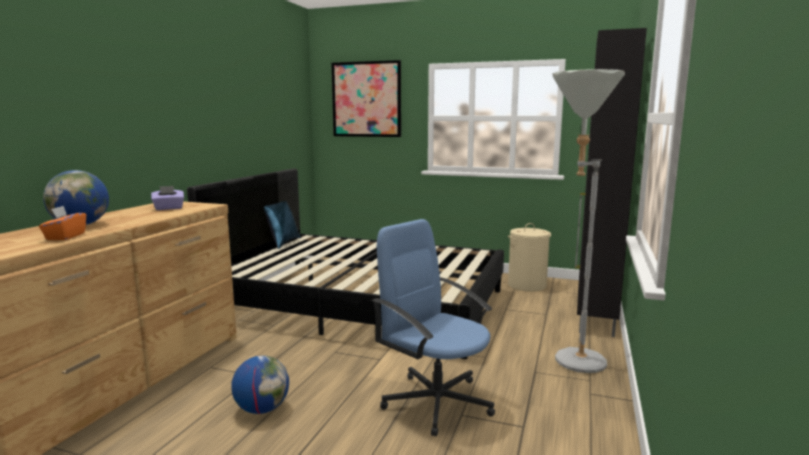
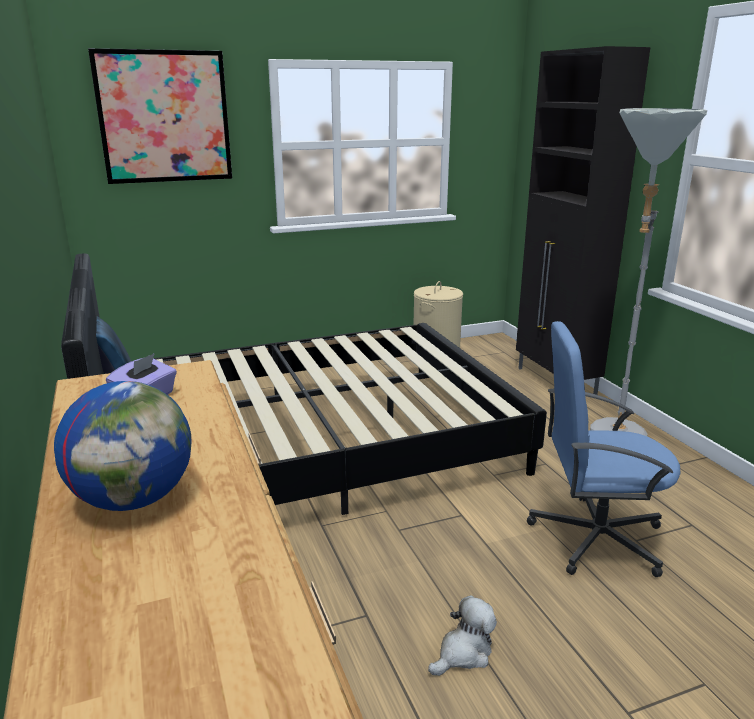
camera: 40 degrees left, 10 degrees up
(65, 237) = (224, 538): orange tissue box -> none
(262, 409) = (463, 653): globe -> plush toy

